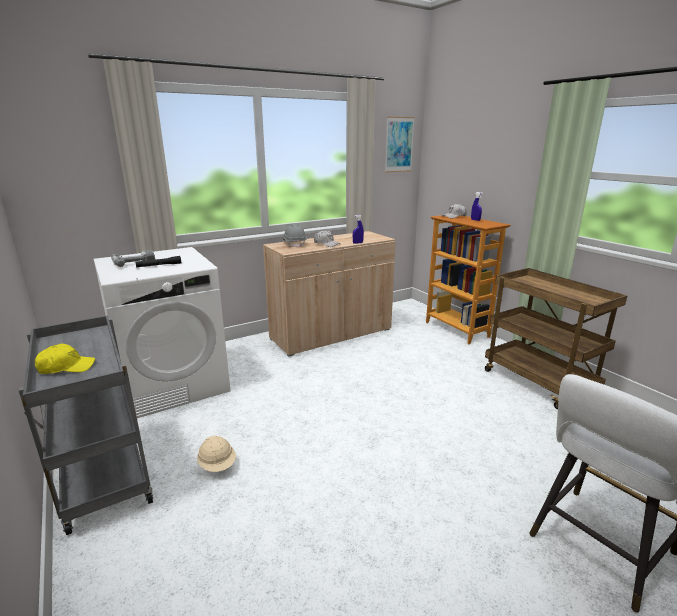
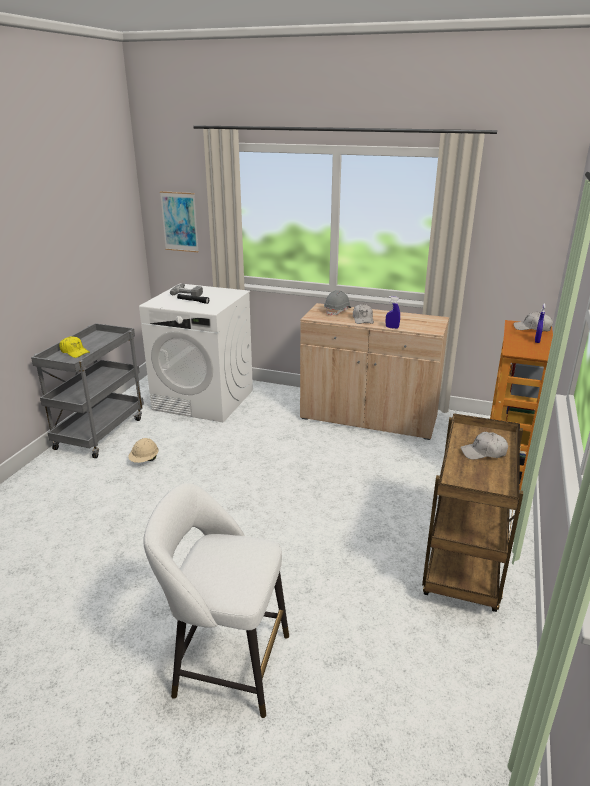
camera: 50 degrees right, 5 degrees up
(399, 144) = (528, 215): picture -> picture (179, 222)
(547, 288) = (483, 452): none -> white cap

